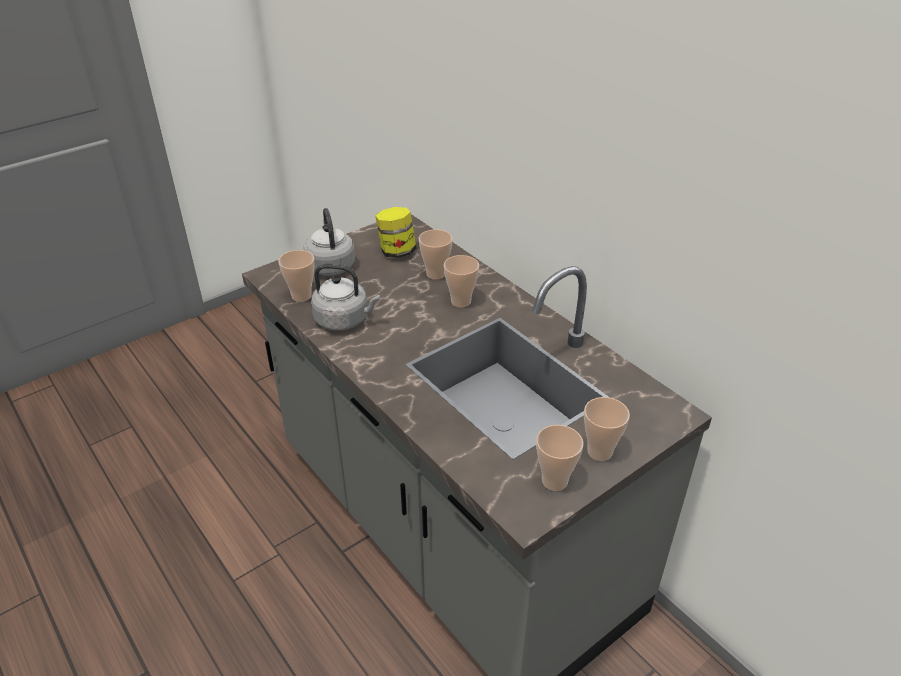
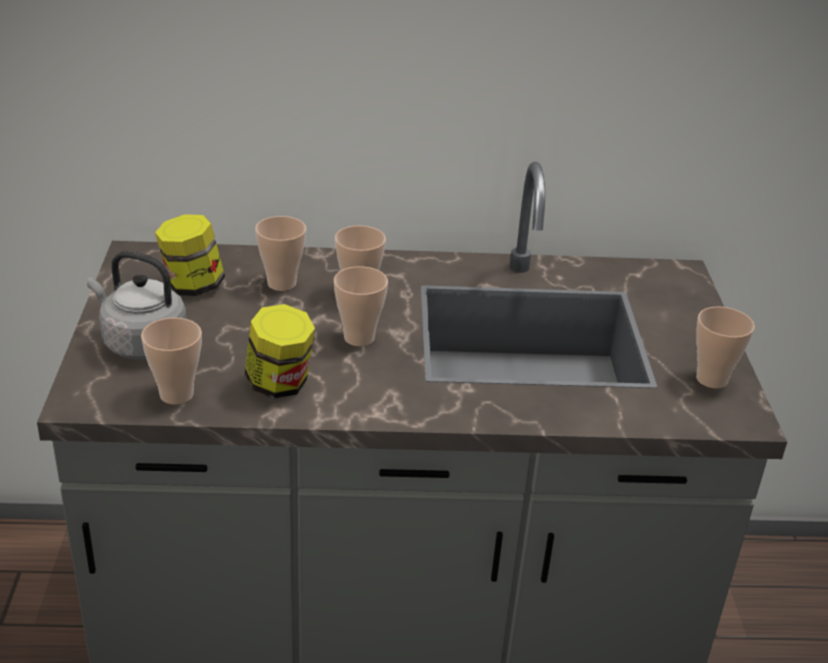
camera: 55 degrees left, 5 degrees down
(344, 320) = (280, 384): grey kettle -> jar
(599, 452) = (694, 335): cup -> cup (359, 338)

